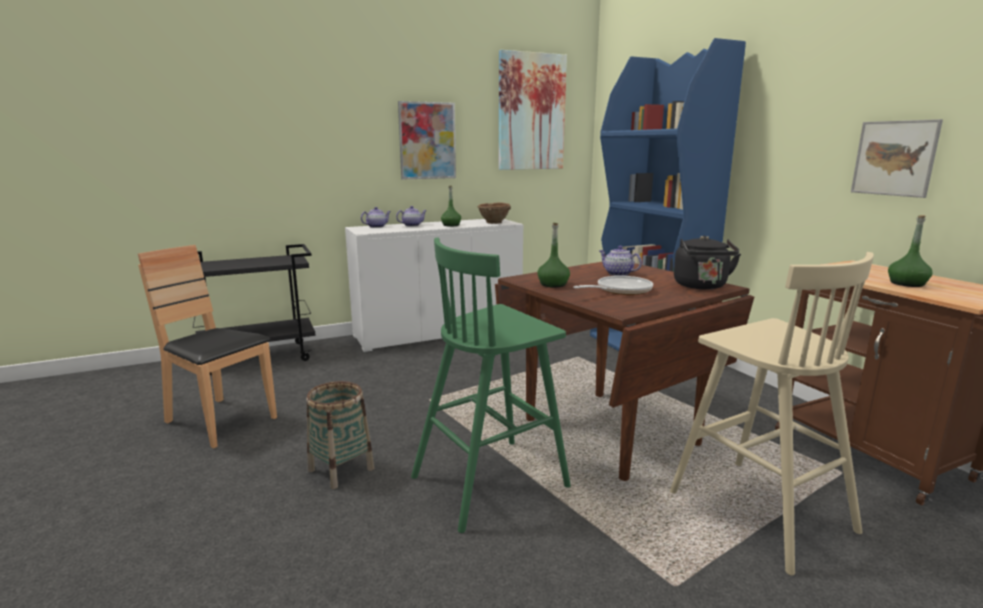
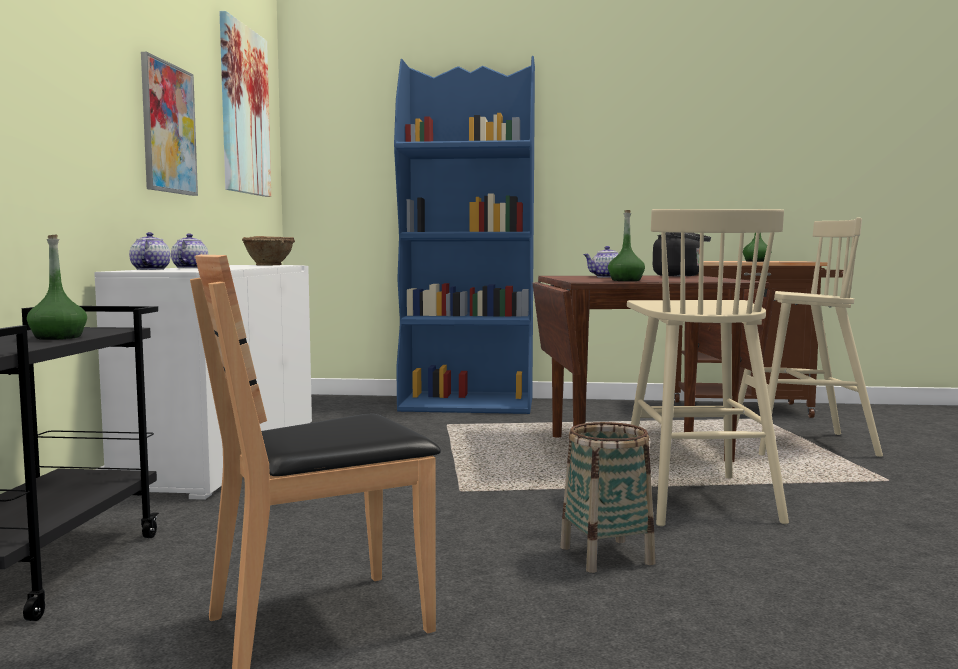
camera: 60 degrees left, 10 degrees down
(451, 225) = (241, 266): green bottle -> green bottle (58, 337)
(492, 481) = (696, 499): green stool -> beige stool
(620, 290) = (673, 279): frying pan -> none
(894, 158) = (689, 175): picture -> none

